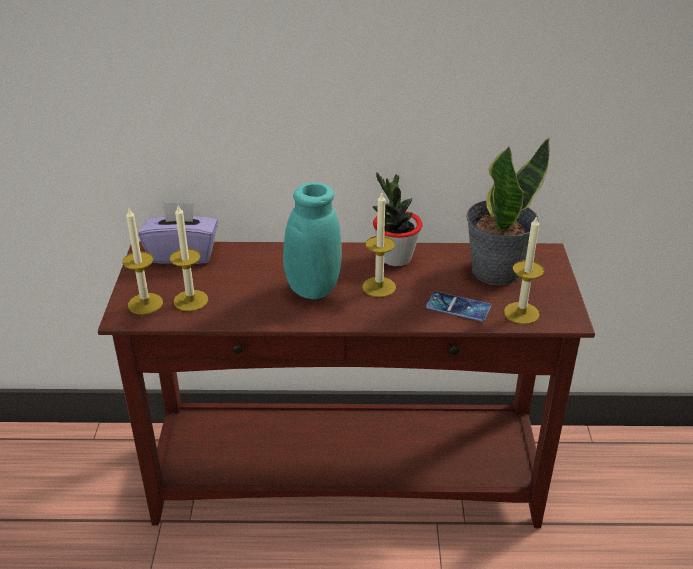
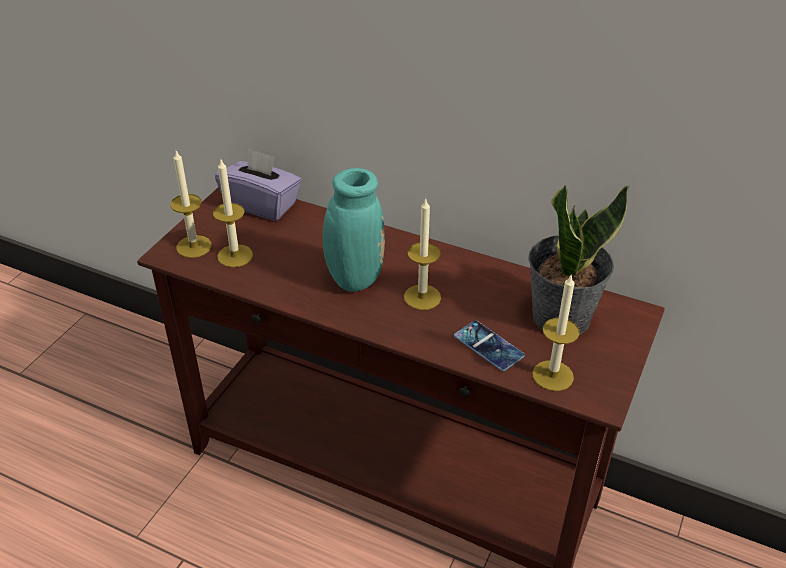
camera: 25 degrees right, 5 degrees up
(395, 258) = (463, 270): potted plant -> none

